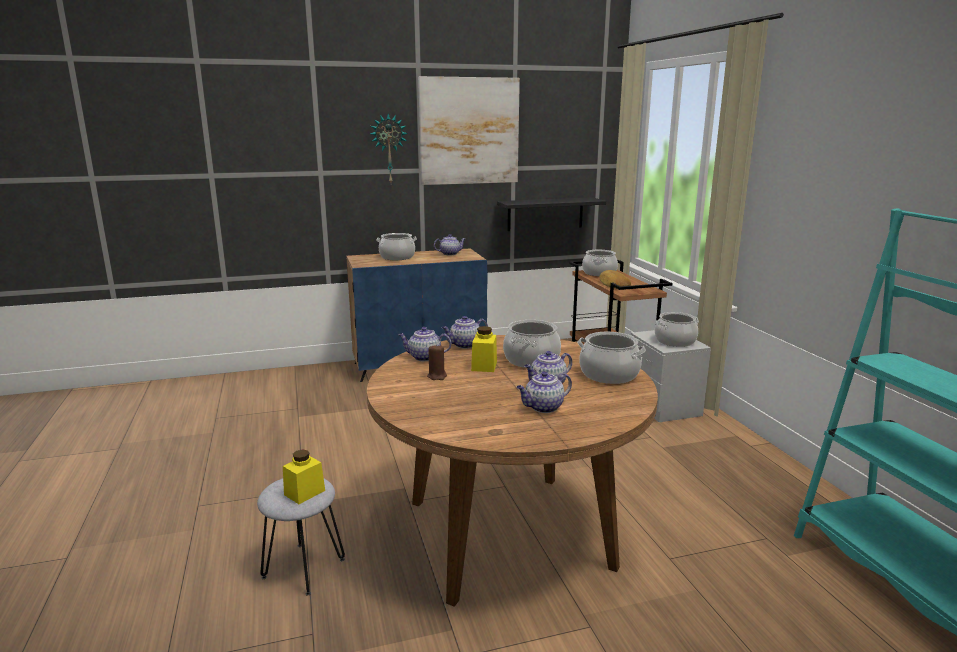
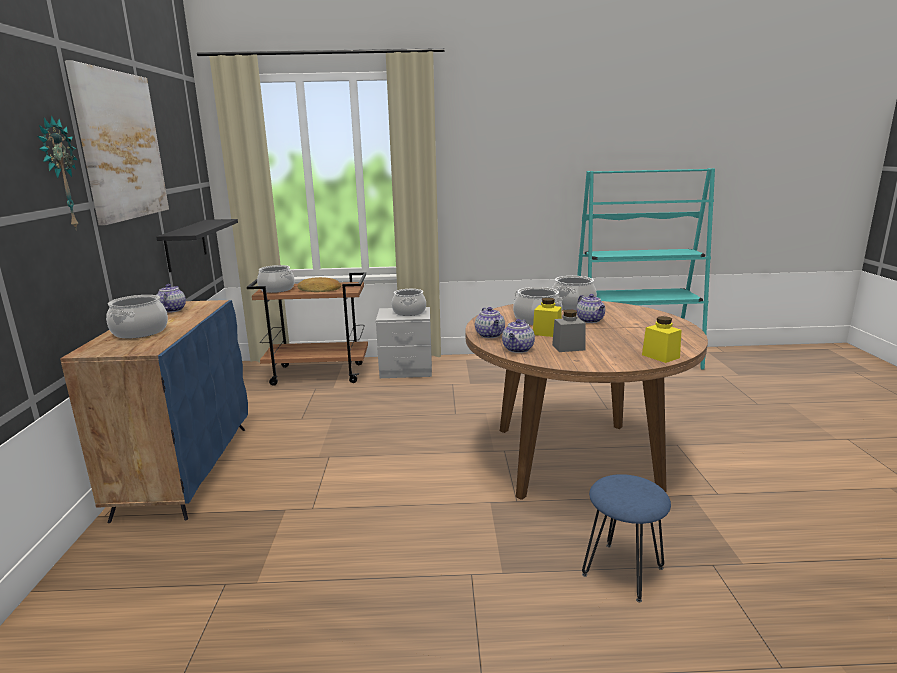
camera: 75 degrees left, 0 degrees up
(303, 568) = (622, 571): grey stool -> blue stool
(304, 492) = (636, 485): yellow jar -> yellow jar (660, 356)
(437, 376) = (568, 347): brown candle -> grey jar
(543, 407) = (633, 325): teapot -> none

